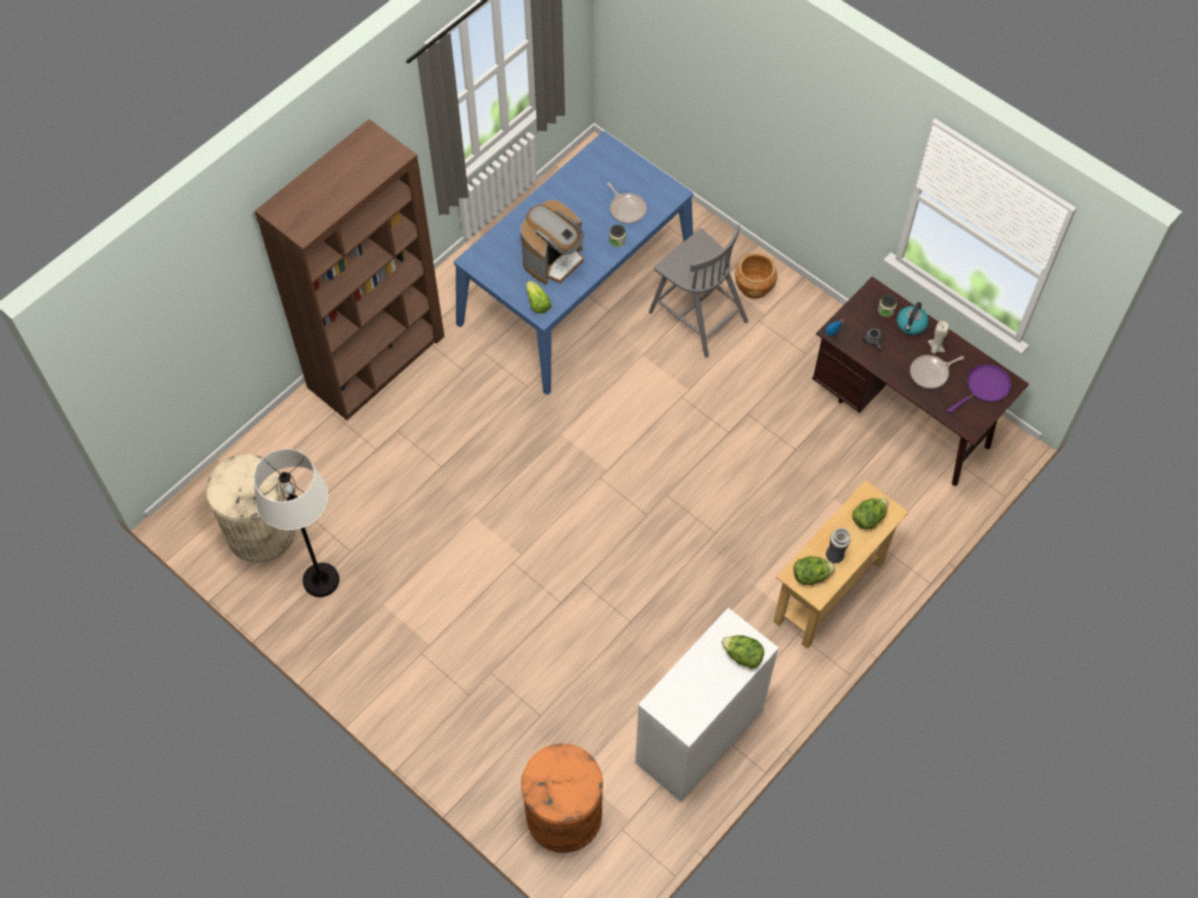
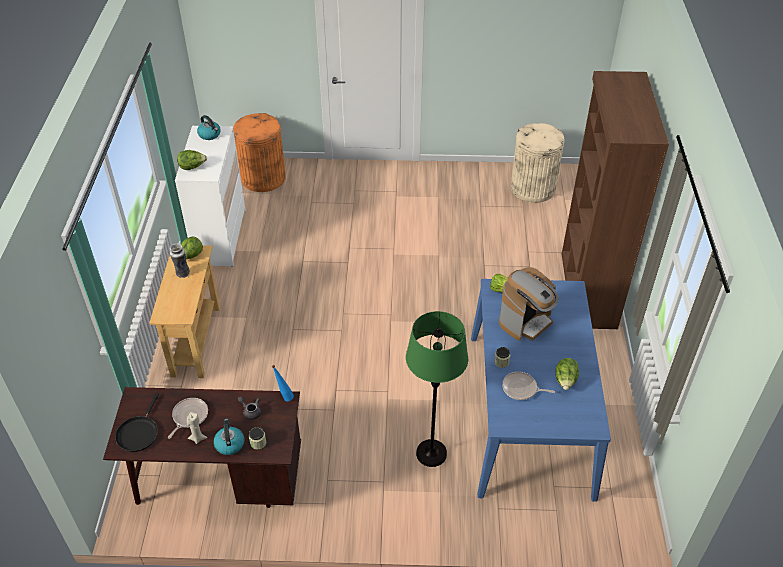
camera: 140 degrees right, 15 degrees down
(321, 580) = (478, 188): white floor lamp -> none
(554, 260) = (526, 322): coffee machine -> coffee machine turned 135 degrees counterclockwise
(679, 706) = (210, 135): none -> kettle
(696, 315) = (431, 453): grey chair -> green floor lamp
(754, 287) = (410, 505): brown planter -> none
(868, 518) = (174, 304): lettuce -> lettuce (565, 381)
(985, 387) = (138, 433): purple frying pan -> black frying pan

